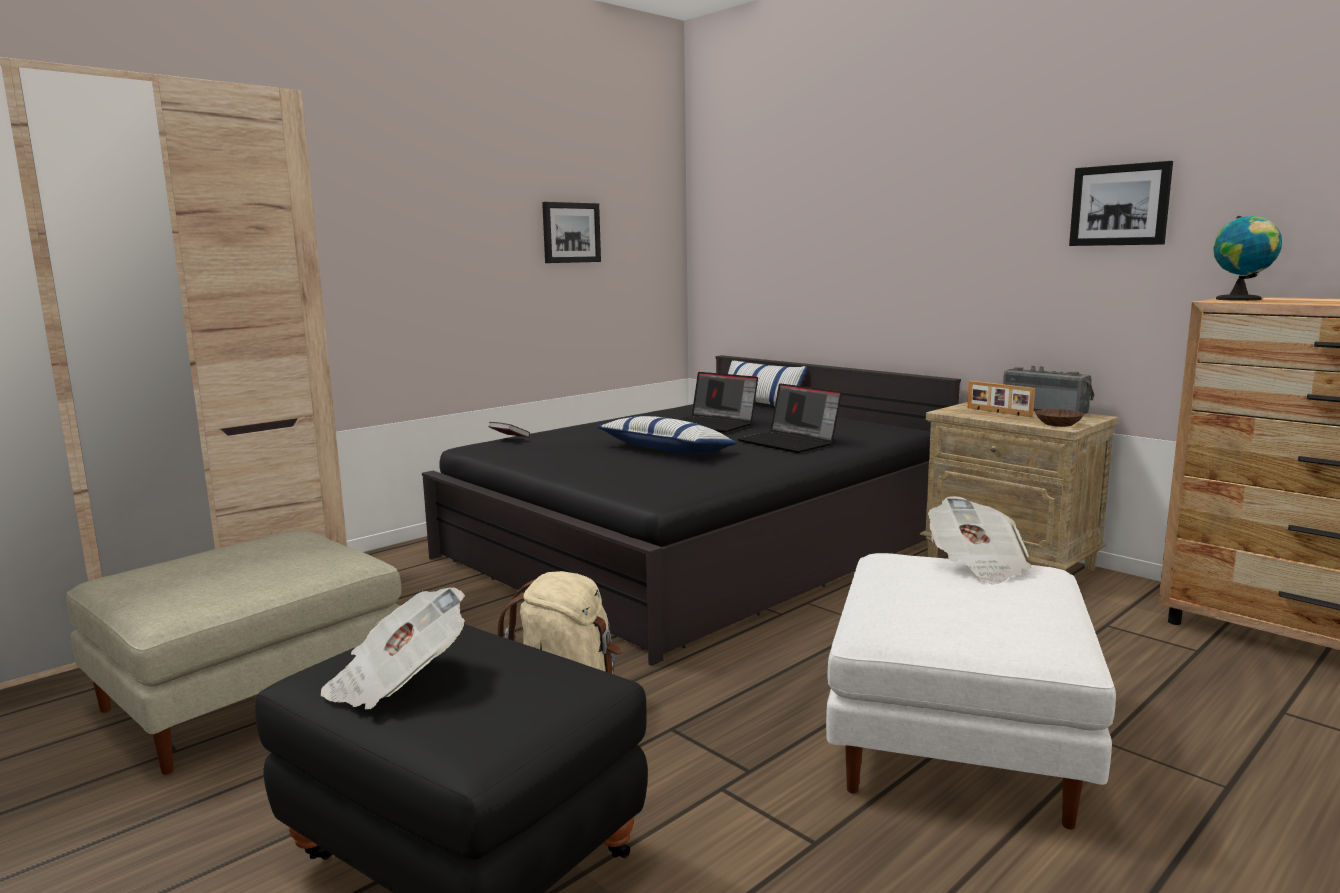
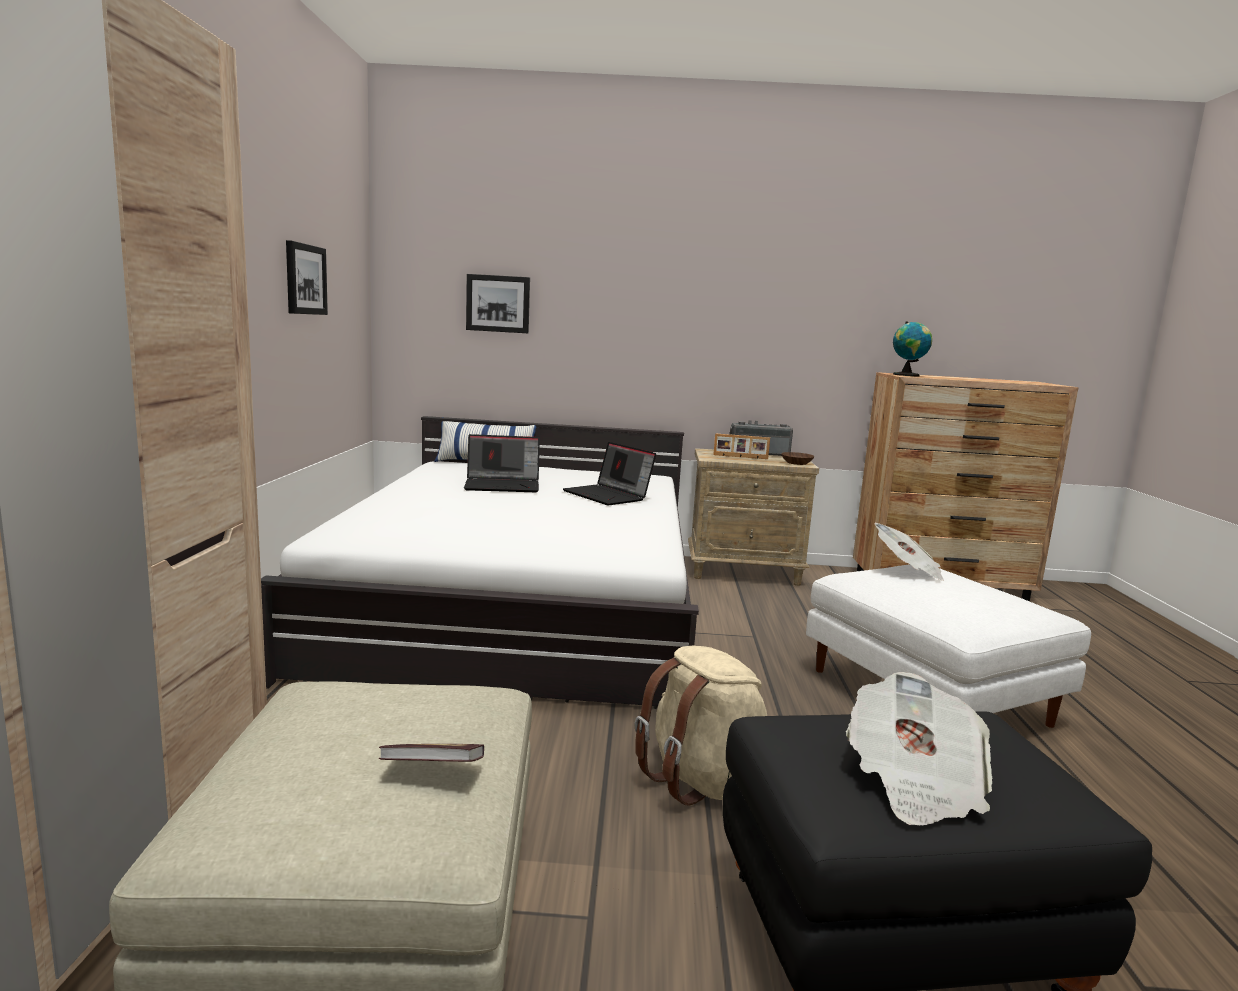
camera: 45 degrees left, 0 degrees up
(509, 438) = (347, 523): book -> book (433, 771)
(666, 450) = (534, 515): pillow -> none
(699, 545) = (522, 604): black bed -> white bed
(790, 442) = (608, 496): laptop -> laptop turned 45 degrees clockwise
(1120, 205) = (806, 305): picture -> picture (498, 303)

